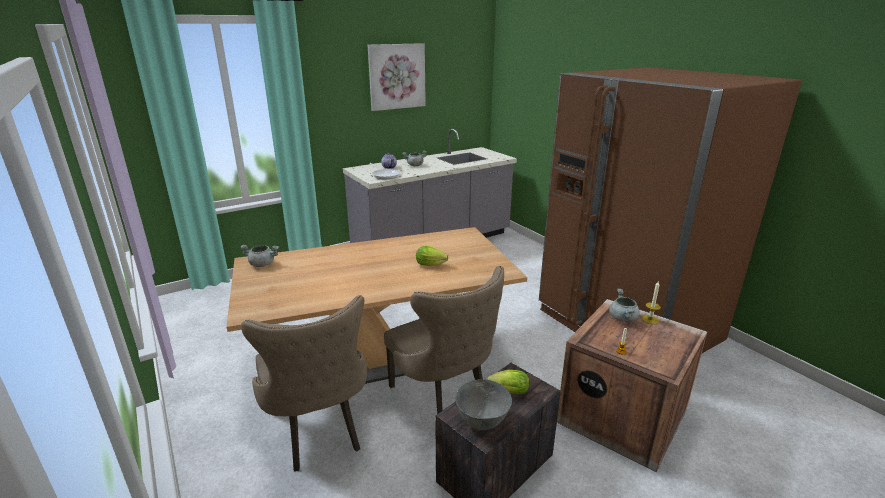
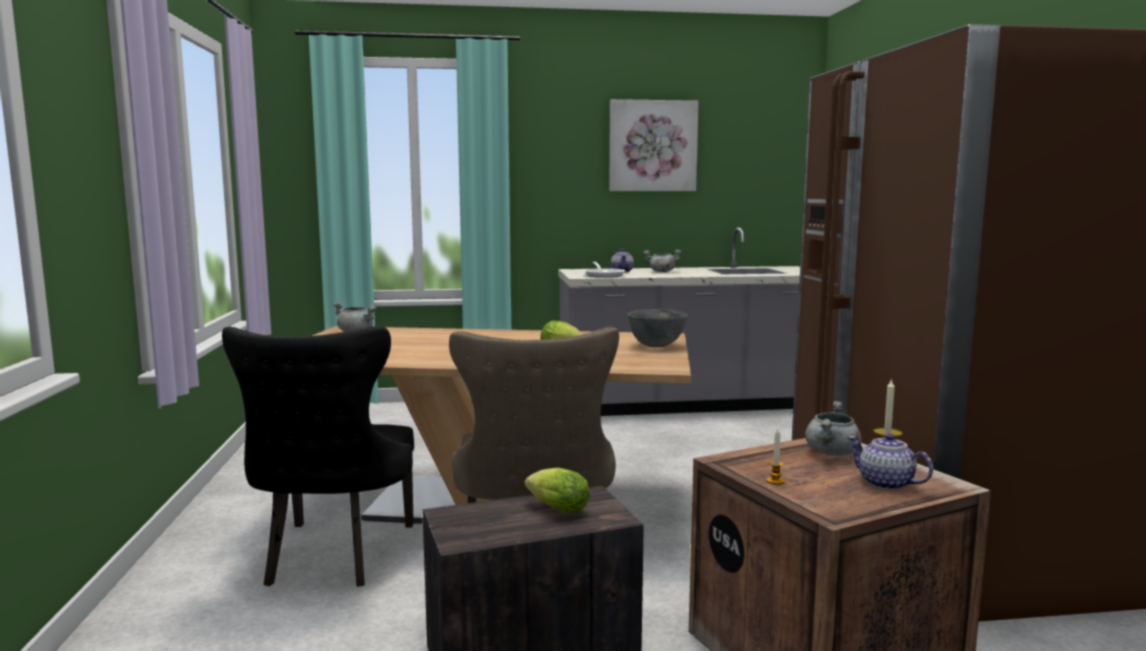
camera: 25 degrees right, 15 degrees down
(319, 431) = (334, 555): beige chair -> black chair
(481, 421) = (477, 527): grey bowl -> grey bowl (656, 346)
(666, 339) = (886, 484): none -> teapot

